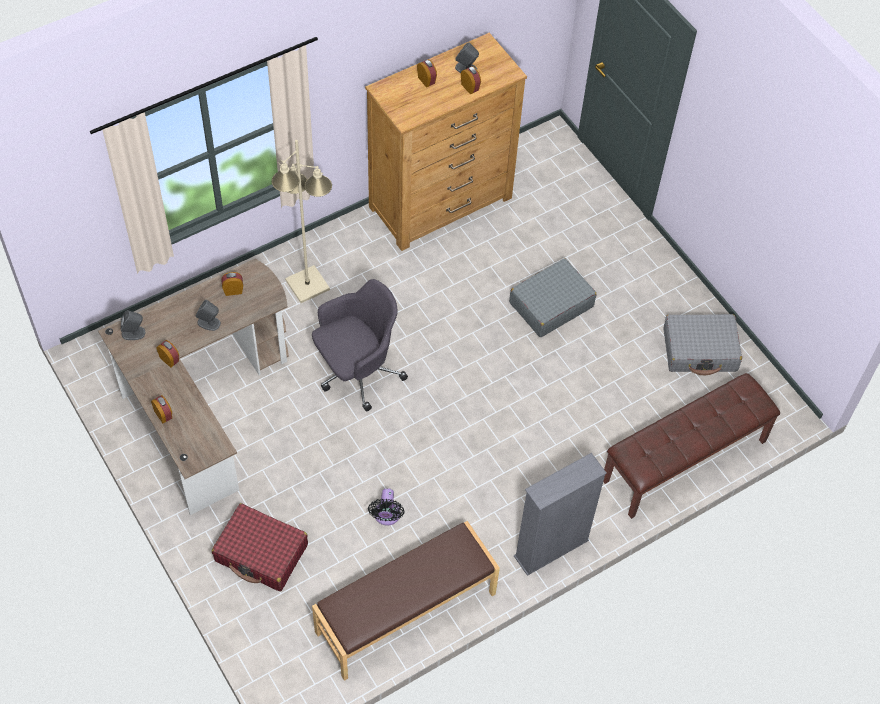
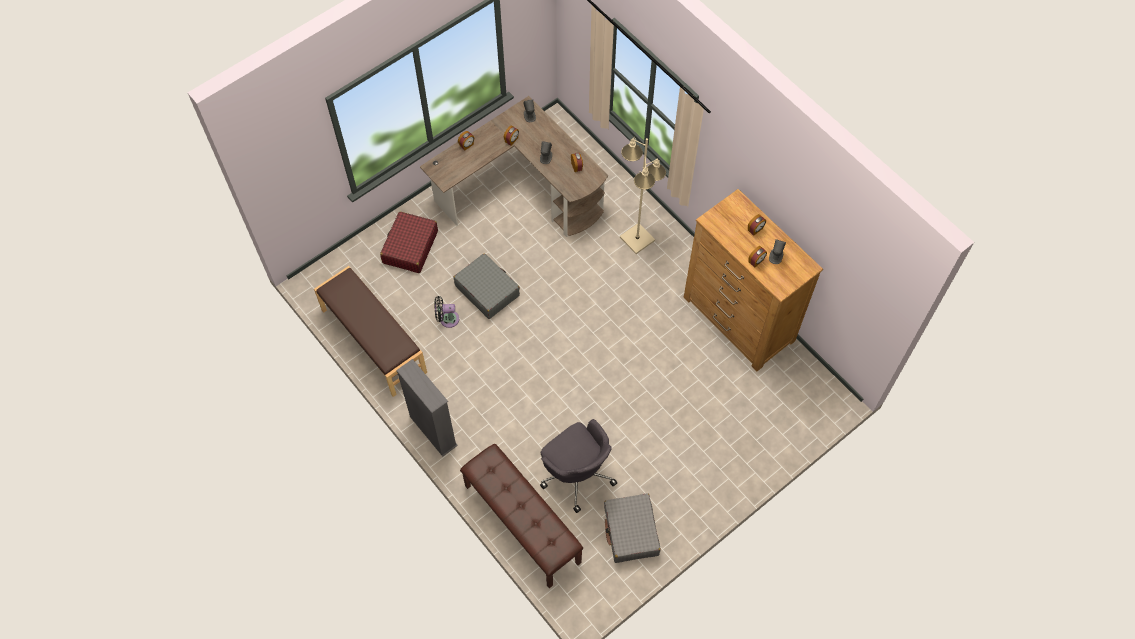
camera: 85 degrees right, 5 degrees up
(357, 371) = (565, 283): grey office chair -> grey office chair (577, 473)
(550, 304) = (653, 411): grey suitcase -> grey suitcase (487, 290)

